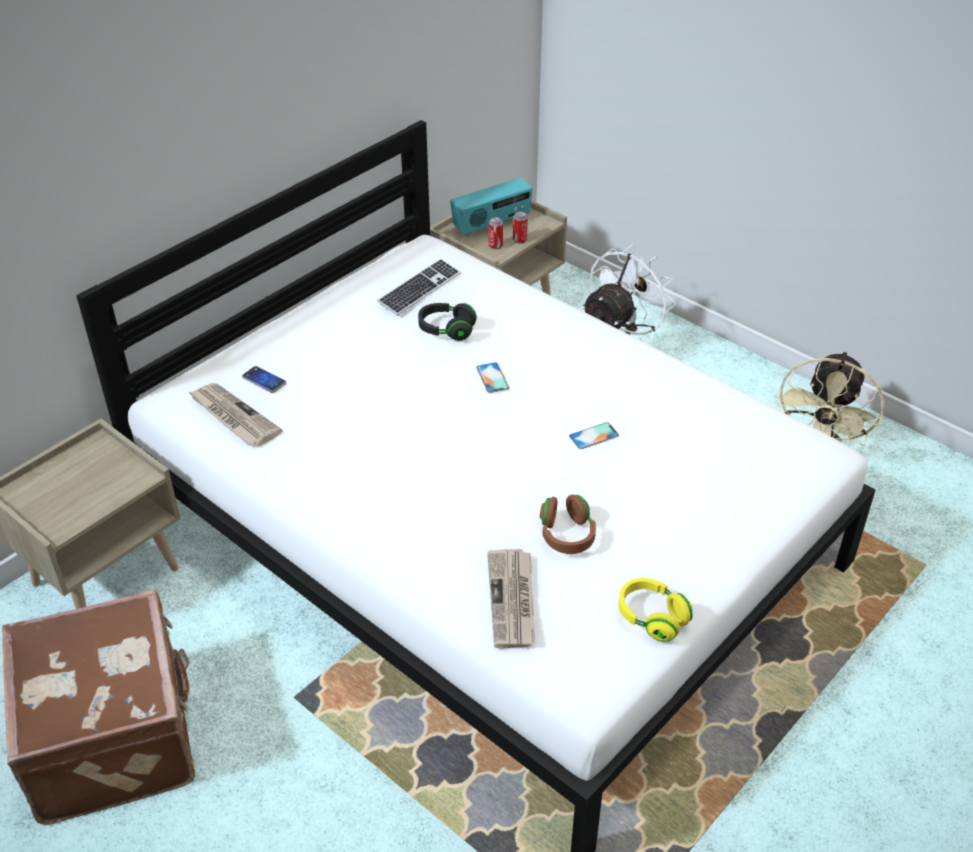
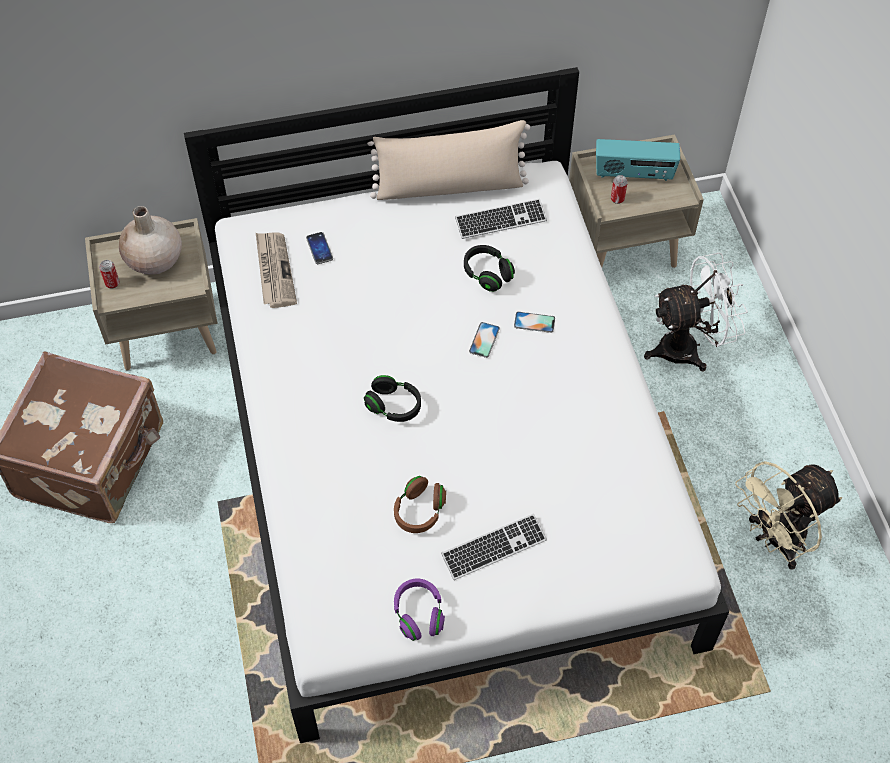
camera: 35 degrees right, 15 degrees up
(80, 475) = (154, 260): none -> beige vase
(346, 286) = (449, 186): none -> beige pillow
(459, 465) = (394, 406): none -> black headphones
(512, 600) = (337, 540): newspaper -> none
(519, 240) = (643, 203): can -> can (112, 283)
(594, 436) = (515, 438): phone -> phone (534, 322)
(652, 618) = (419, 614): yellow headphones -> purple headphones
(662, 527) = (494, 548): none -> keyboard

